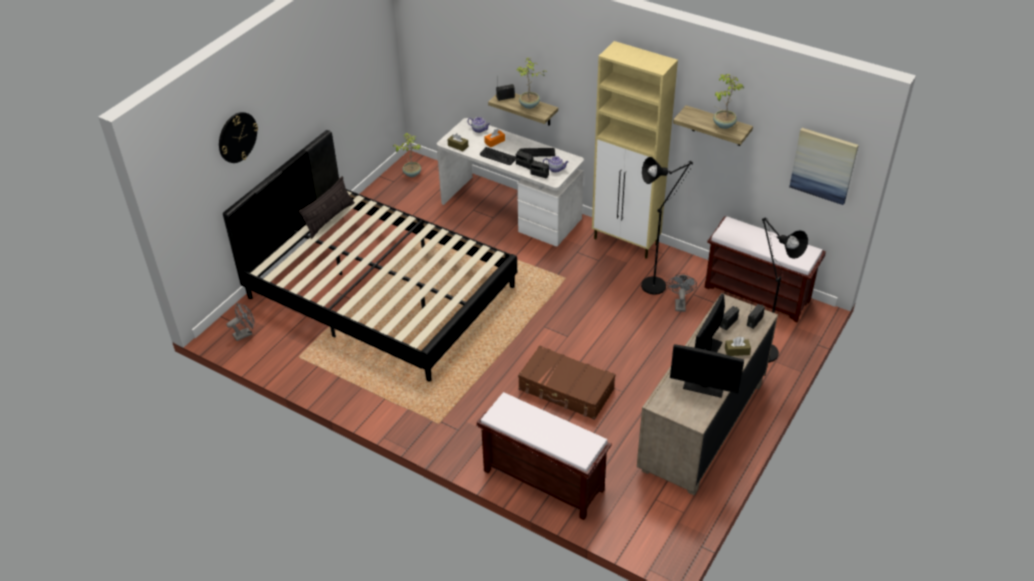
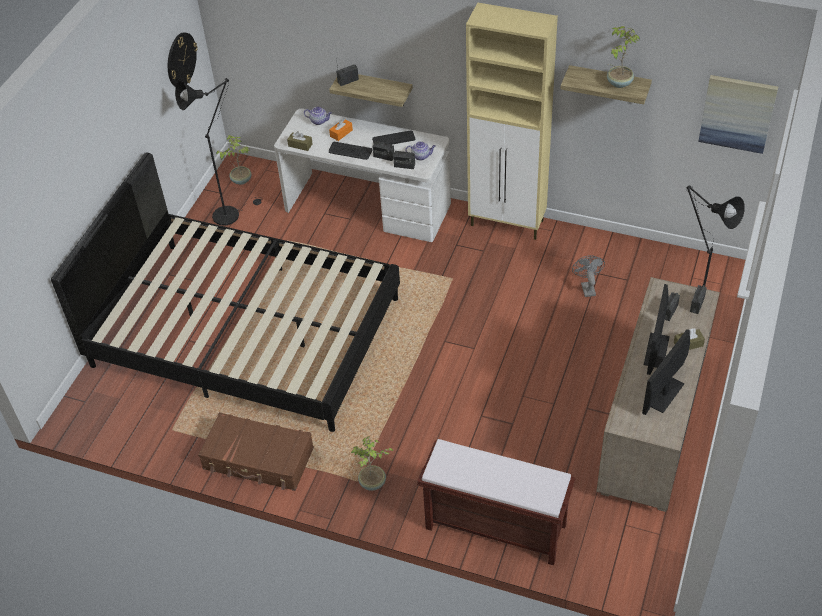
camera: 10 degrees left, 5 degrees up
(237, 137) = (53, 186): wall clock -> wall clock (181, 60)
(245, 333) = (100, 412): grey fan -> none
(329, 219) = (167, 256): pillow -> none
(529, 105) = (378, 87): potted plant -> potted plant (373, 483)
(566, 390) = (490, 413): brown suitcase -> brown suitcase (258, 459)
(657, 284) = (556, 268): black floor lamp -> black floor lamp (230, 213)
(703, 386) = (664, 394): monitor -> monitor turned 120 degrees clockwise
(758, 294) = (668, 260): brown bench -> none

